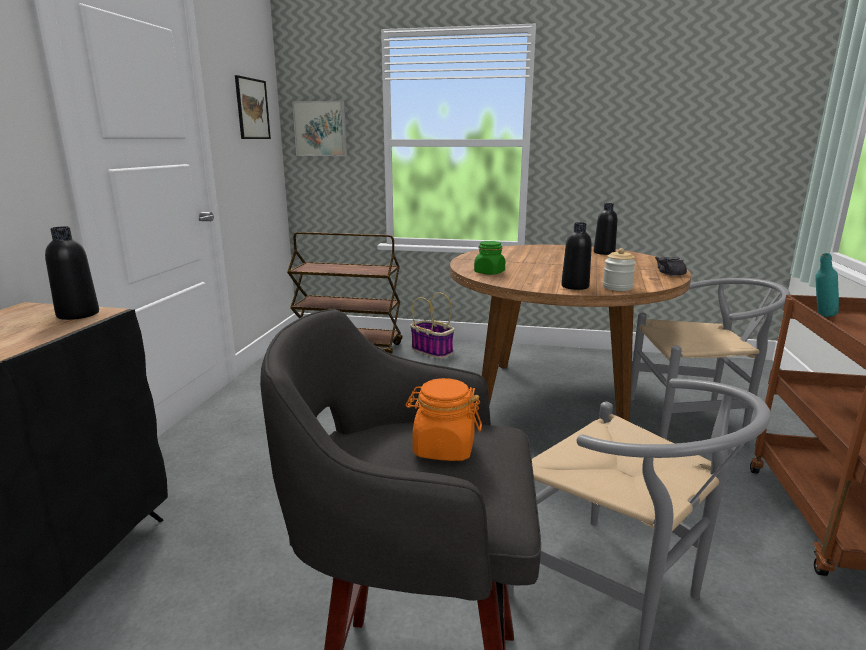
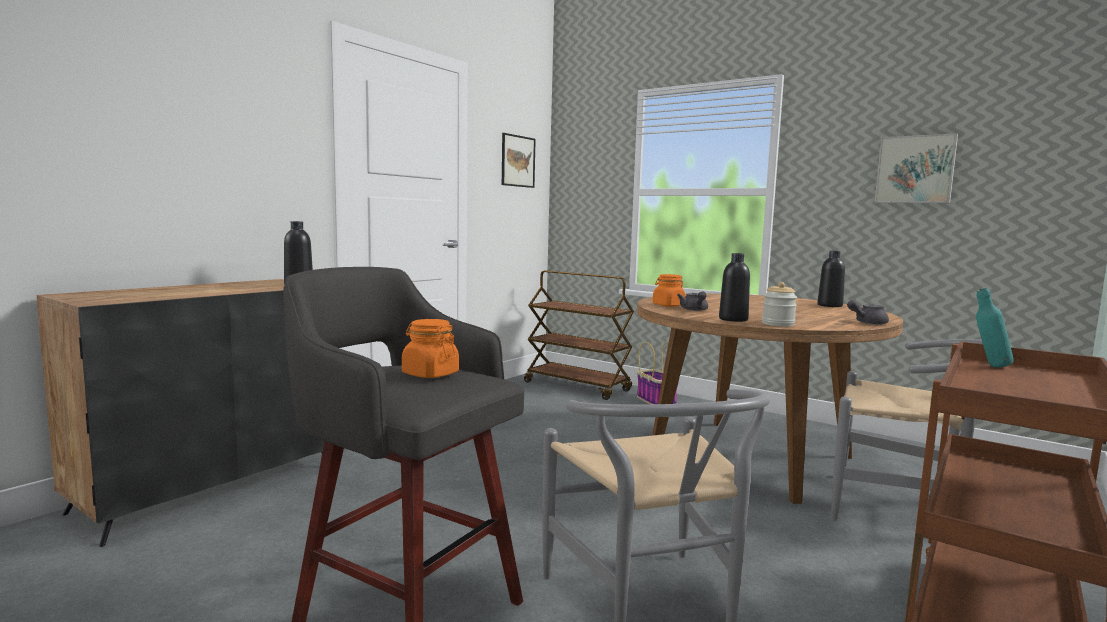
camera: 25 degrees right, 10 degrees down
(321, 129) = (581, 180): picture -> picture (915, 169)
(489, 272) = (668, 305): green jar -> orange jar
(522, 277) = (694, 310): none -> grey teapot

